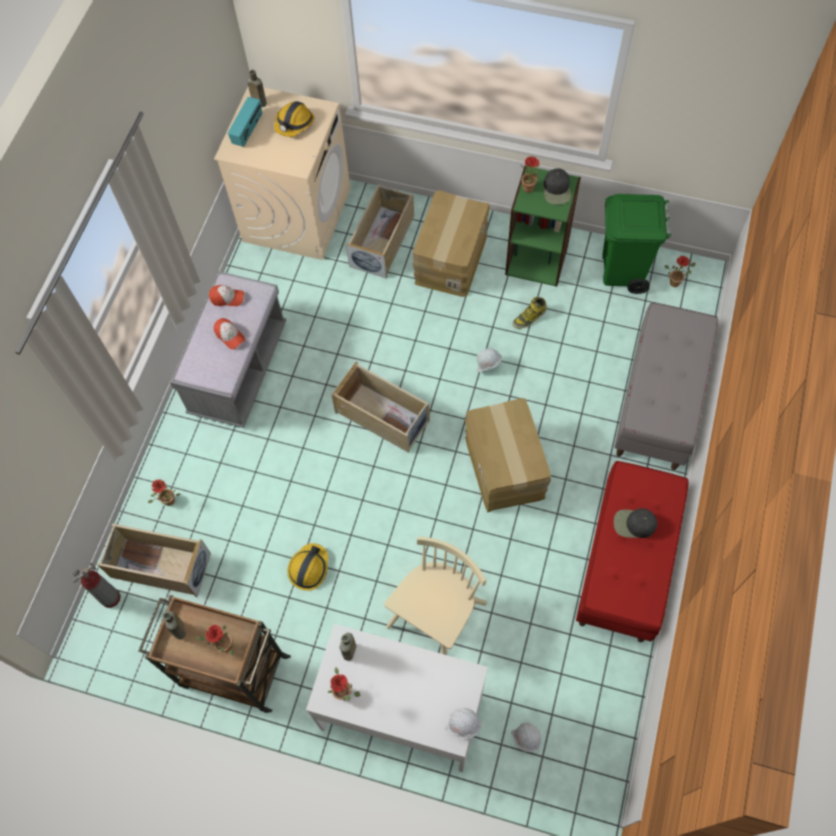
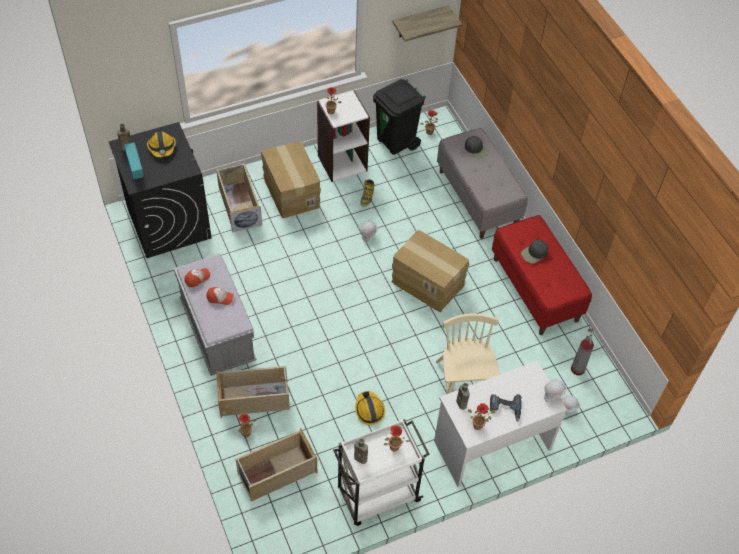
camera: 45 degrees left, 10 degrees down
(110, 598) = (263, 512): fire extinguisher -> fire extinguisher (577, 369)
(232, 670) = (377, 495): brown cart -> white cart
(297, 214) = (168, 222): beige washing machine -> black washing machine
(383, 416) = (333, 301): beige storage box -> beige storage box (254, 398)
(393, 697) = (505, 408): none -> power drill
(537, 259) = (342, 163): green bookcase -> white bookcase
(557, 190) = (348, 103): black cap -> black cap (476, 149)
(623, 271) = (396, 142): green trash can -> black trash can
(710, 131) = (419, 22): none -> shelf

